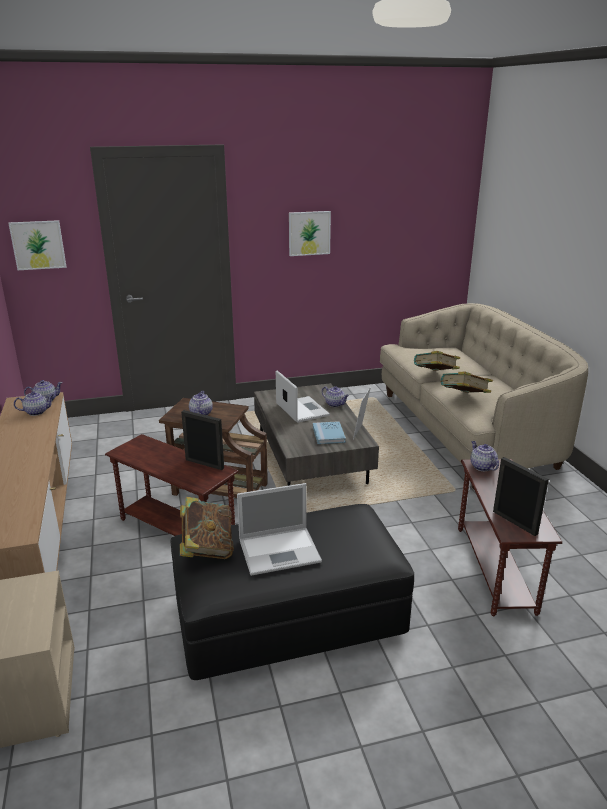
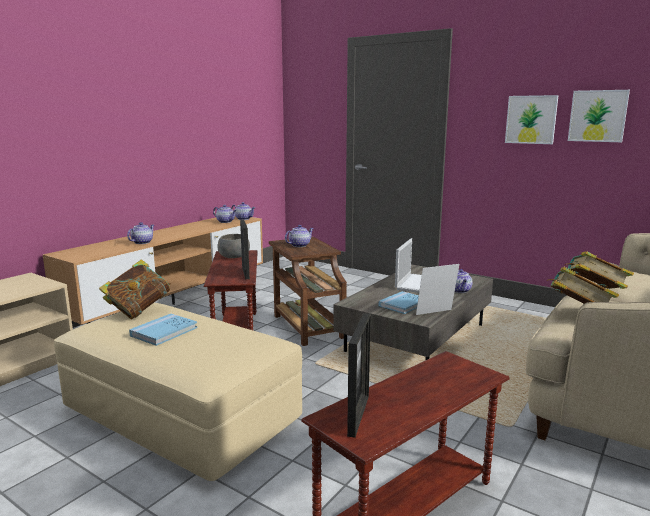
camera: 50 degrees right, 10 degrees down
(38, 245) = (306, 116): picture -> picture (597, 116)
(143, 451) = (233, 256): none -> grey bowl
(281, 550) = (164, 332): laptop -> blue book
(288, 617) = (181, 416): black ottoman -> beige ottoman
(482, 466) = (451, 364): teapot -> teapot (142, 242)

